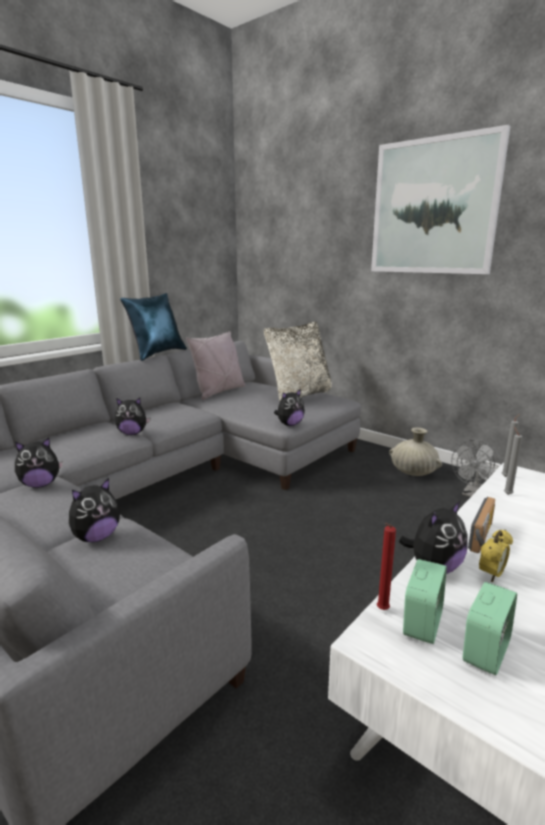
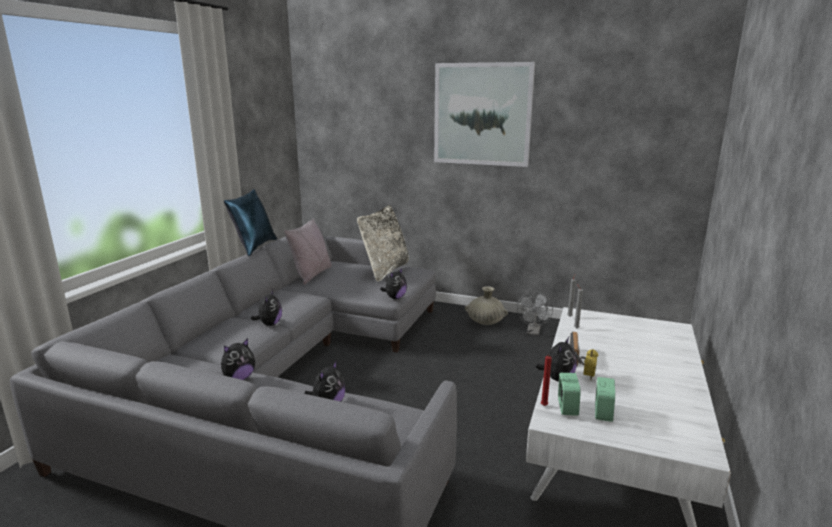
camera: 20 degrees left, 0 degrees up
(132, 433) = (269, 324): plush toy -> plush toy turned 60 degrees counterclockwise

